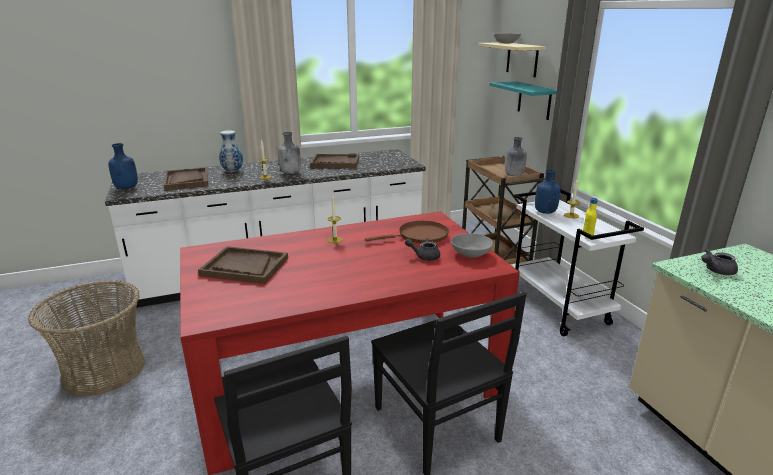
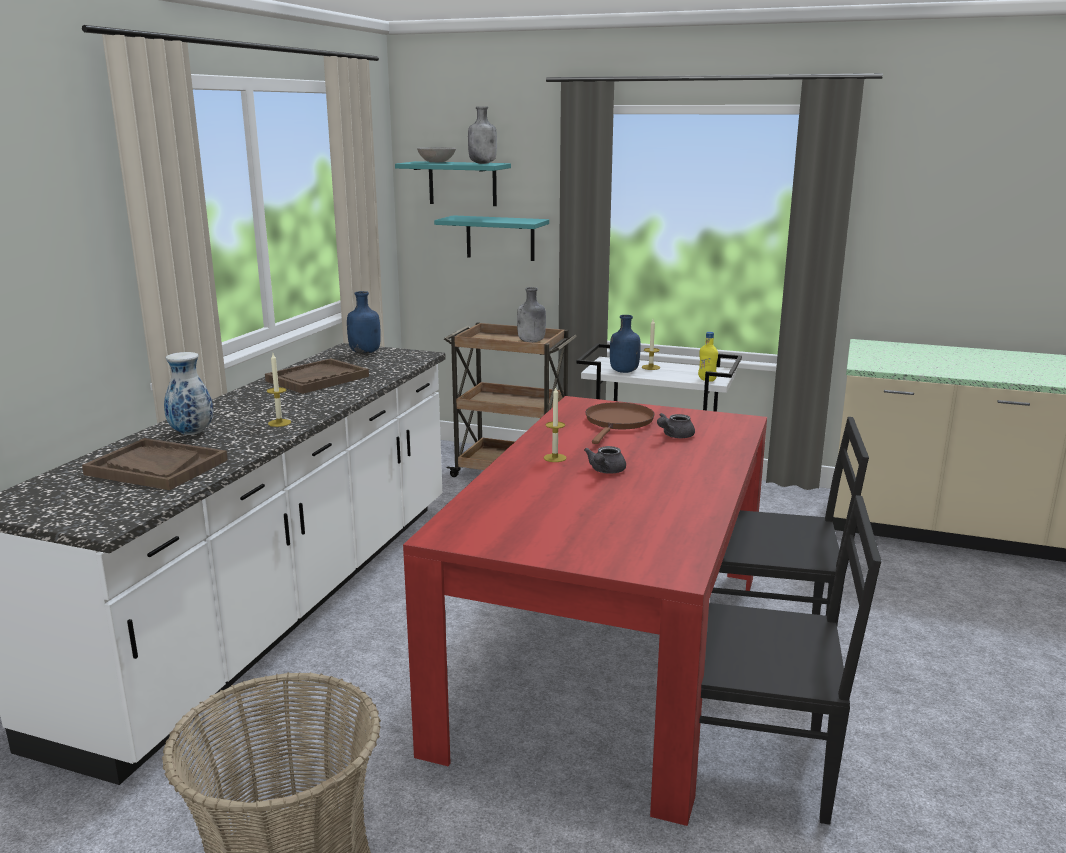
camera: 50 degrees left, 5 degrees down
(127, 187) = (75, 513): blue bottle -> blue bottle (365, 352)
(244, 267) = (553, 520): brown tray -> none
(291, 173) = (298, 407): grey bottle -> grey bottle (483, 163)
(470, 254) = (700, 419): grey bowl -> none
(522, 59) = (462, 183): beige shelf -> turquoise shelf
(716, 271) = (886, 361): grey teapot -> grey teapot (605, 471)

